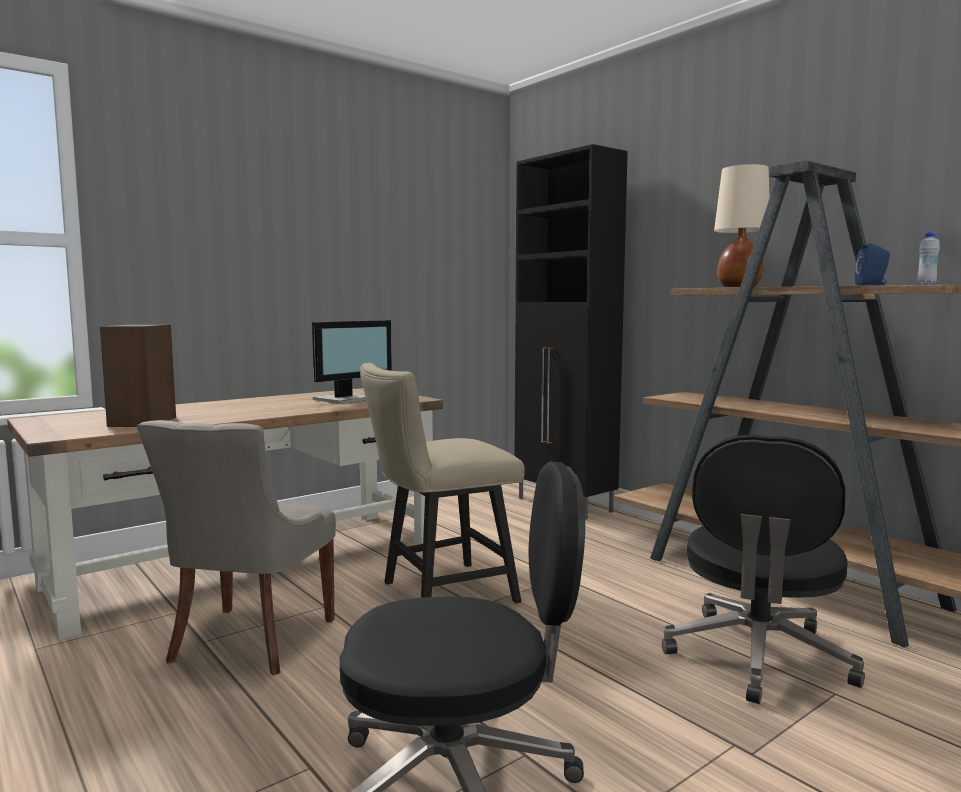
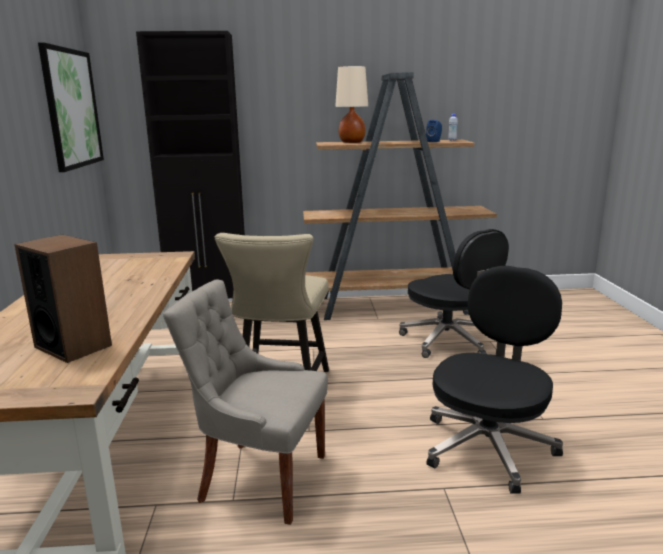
camera: 55 degrees left, 10 degrees up
(249, 641) = (260, 478): grey chair -> grey chair turned 150 degrees clockwise
(346, 399) = (126, 271): monitor -> none
(454, 248) = (72, 108): none -> picture

